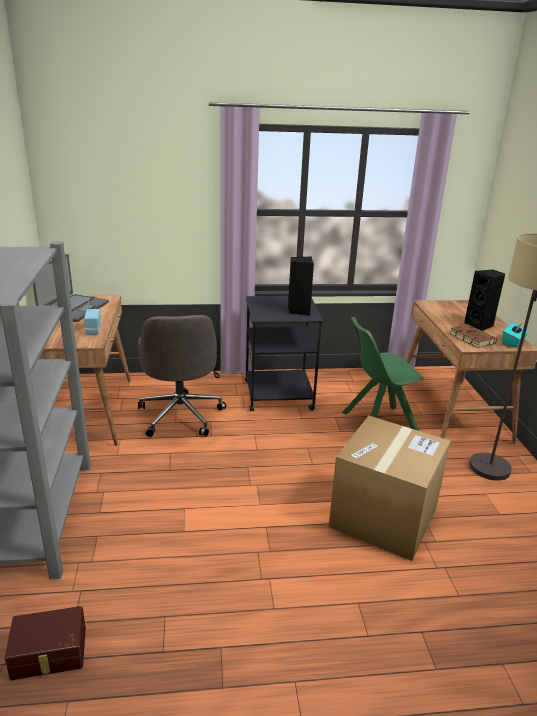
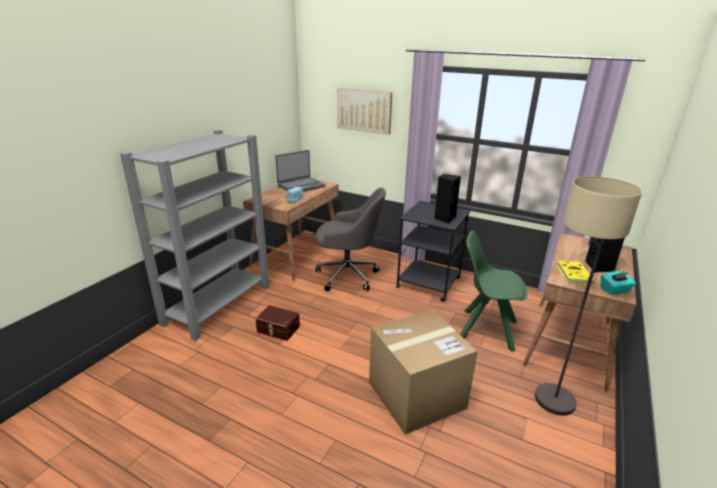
camera: 35 degrees right, 0 degrees up
(49, 654) = (154, 375): brown storage box -> brown storage box (278, 329)
(146, 188) = (364, 110): none -> picture
(181, 416) = (348, 276): grey office chair -> grey office chair turned 105 degrees counterclockwise
(470, 338) = (573, 274): brown book -> yellow book

